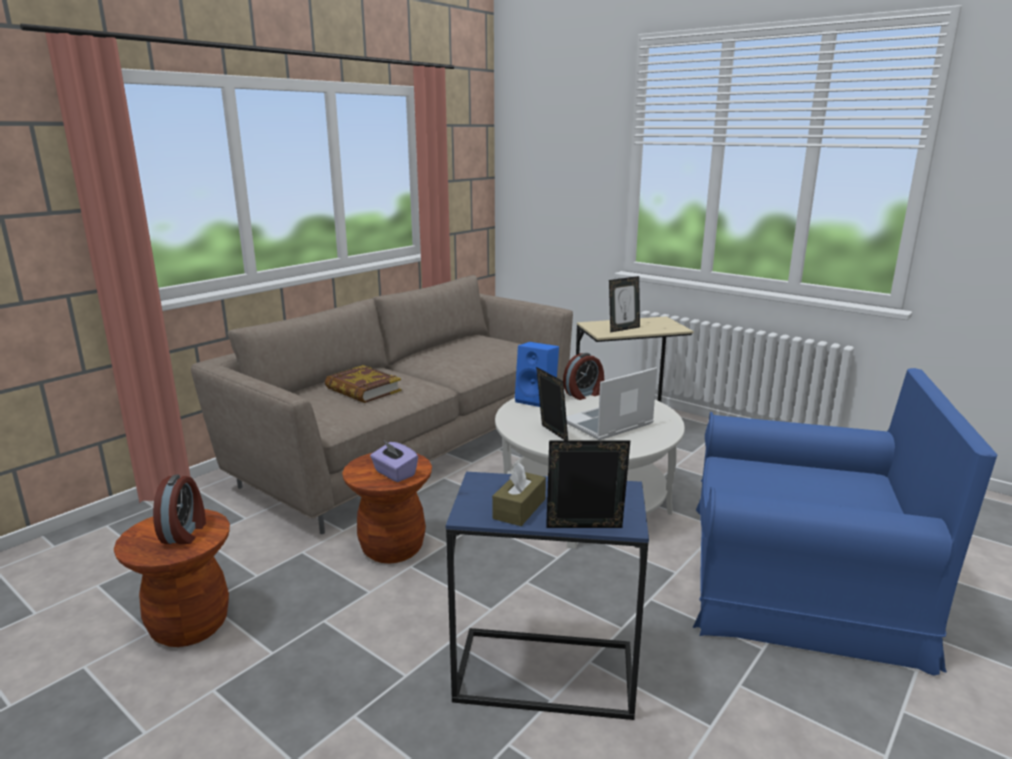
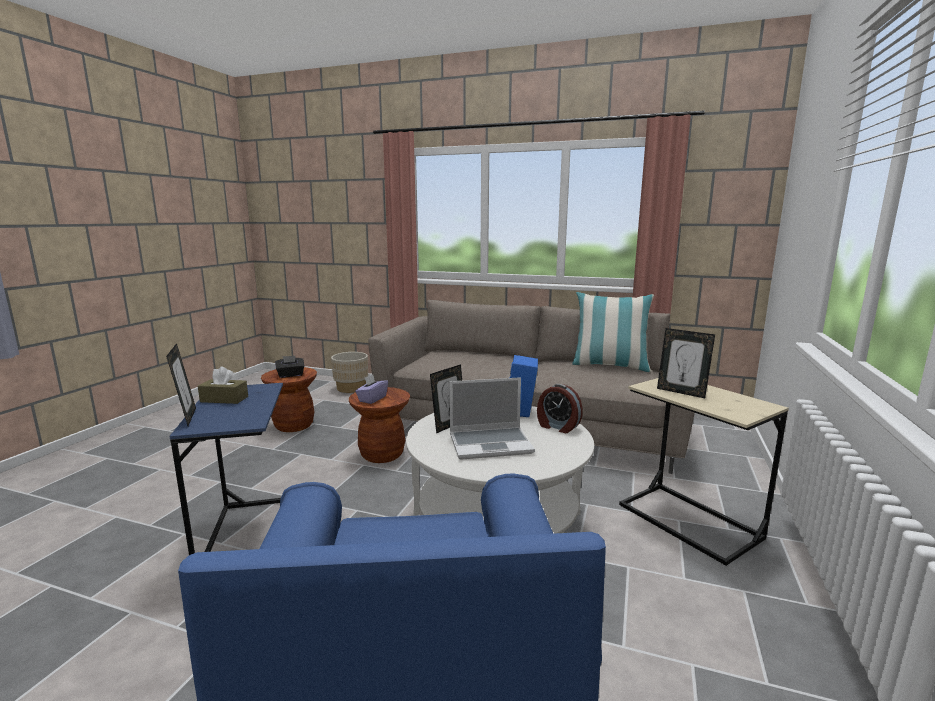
camera: 70 degrees right, 5 degrees down
(80, 549) = (351, 388): none -> beige planter
(185, 533) = (290, 375): alarm clock -> black tissue box
(363, 390) = (471, 361): book -> none
(455, 342) = (610, 366): none -> pillow
(607, 424) = (491, 444): laptop -> laptop turned 135 degrees clockwise

